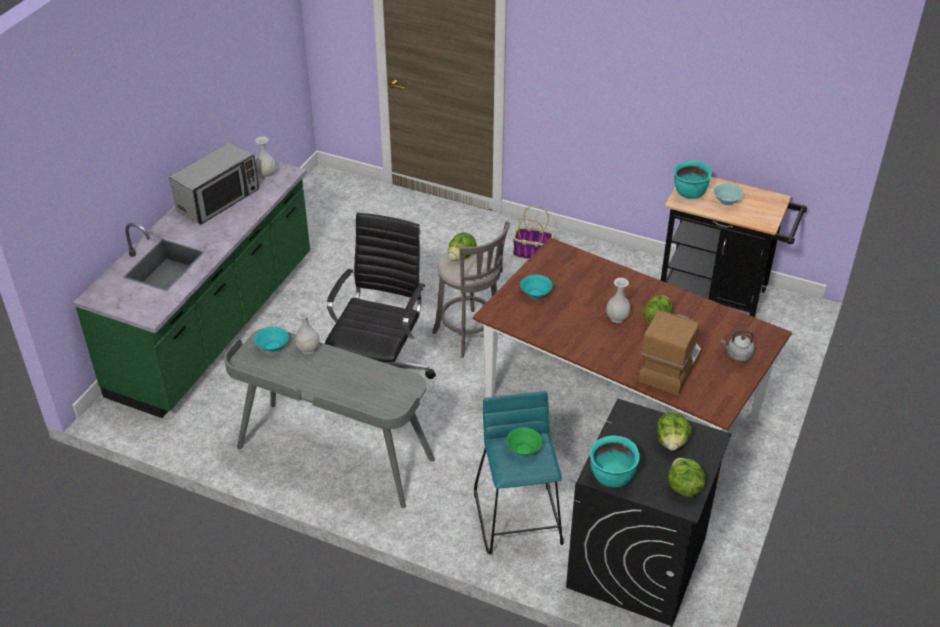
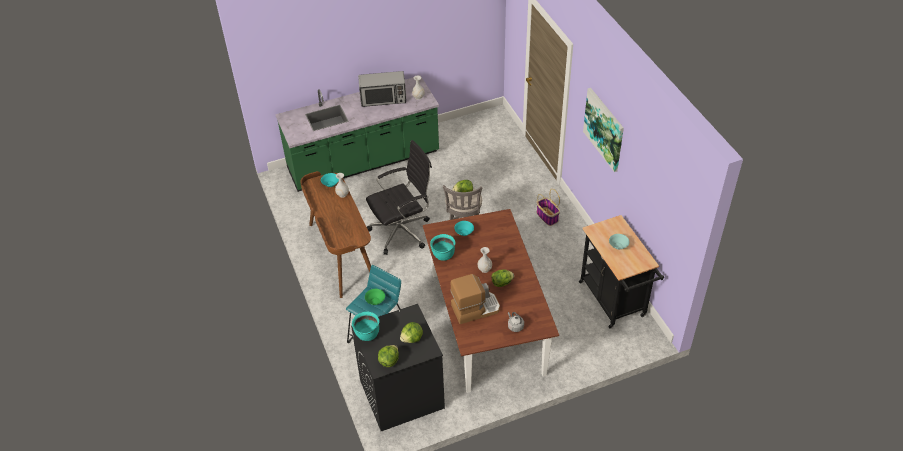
camera: 45 degrees right, 5 degrees up
(334, 454) = (341, 254): grey desk -> brown desk
(614, 62) = (604, 129): none -> picture
(689, 193) = (604, 229): turquoise cooking pot -> turquoise cooking pot (443, 255)

